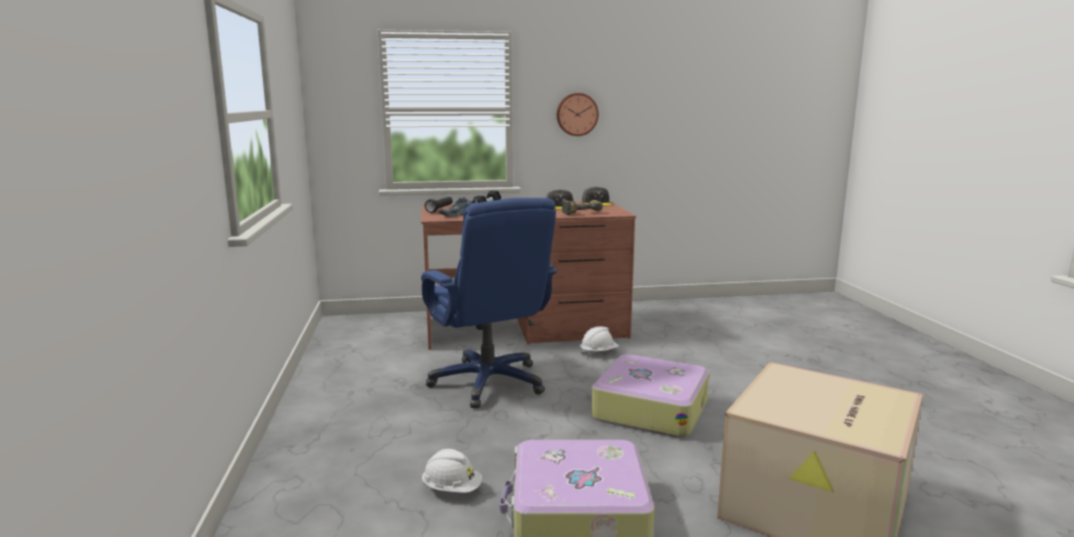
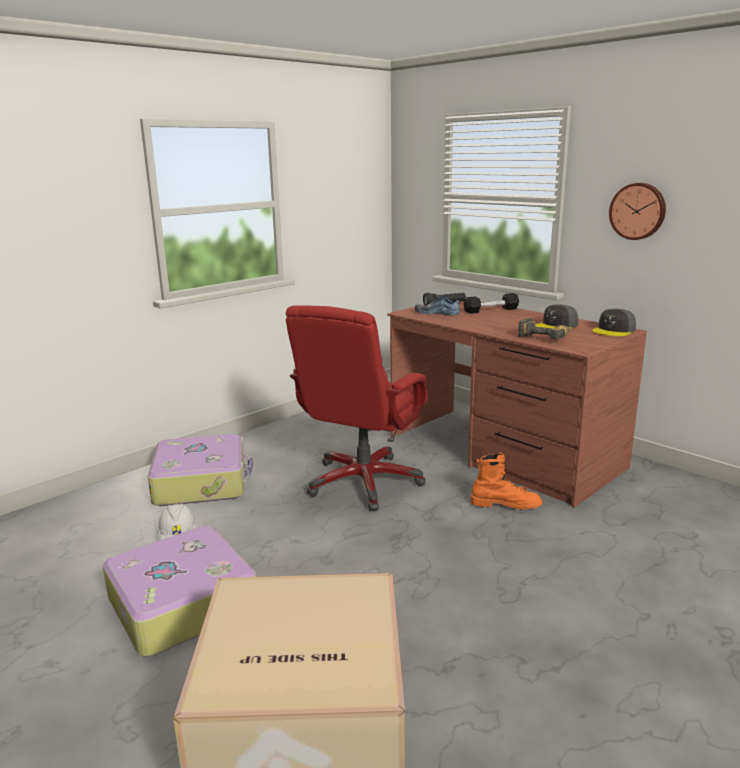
camera: 55 degrees right, 5 degrees up
(489, 382) = (364, 482): blue office chair -> red office chair
(598, 353) = (505, 504): white hard hat -> orange boot
(650, 409) = (413, 575): suitcase -> suitcase (202, 482)

